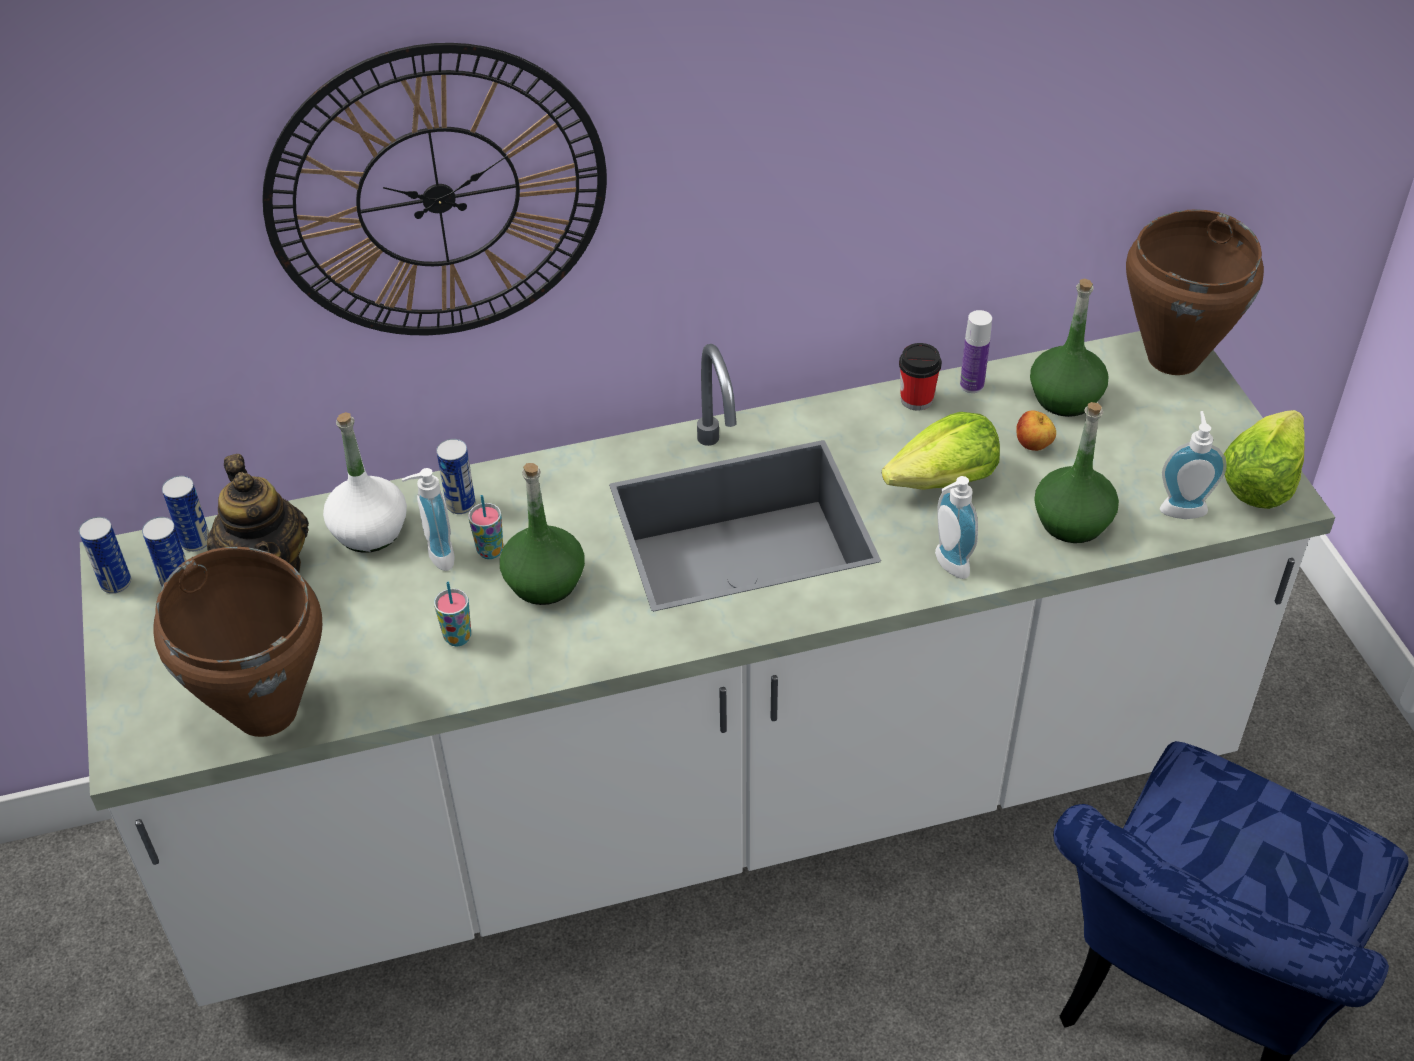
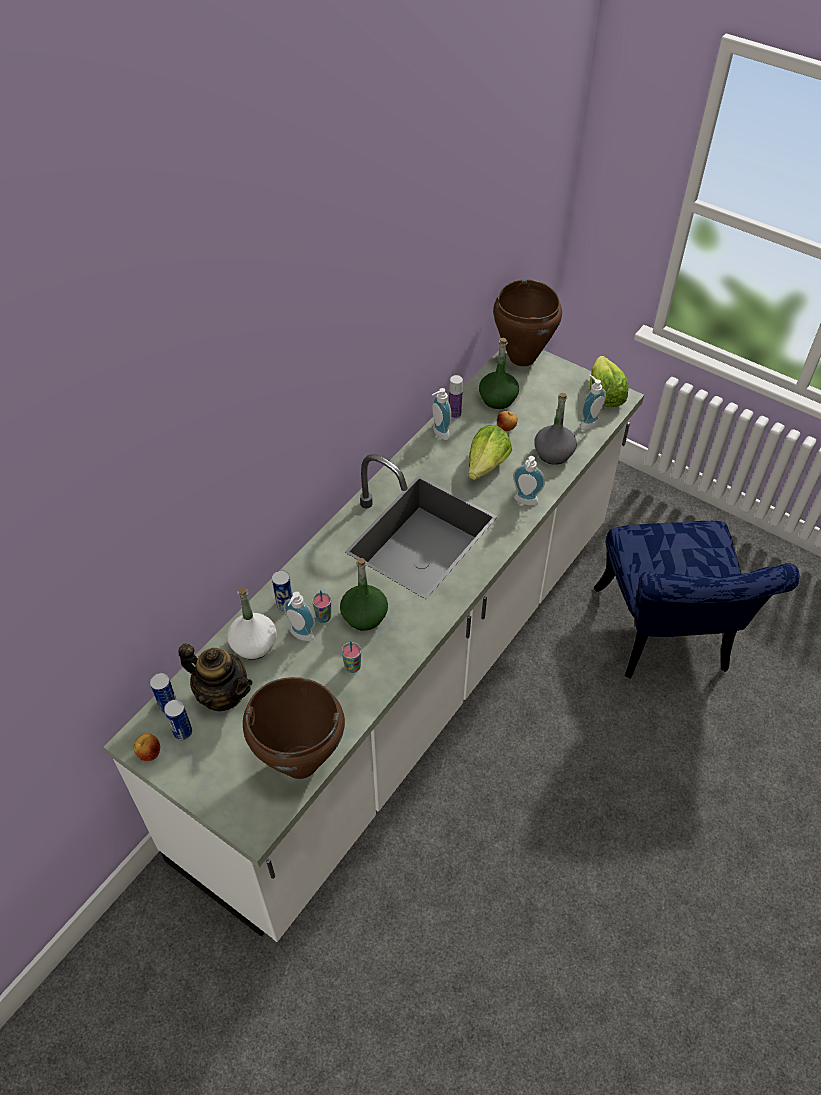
camera: 40 degrees left, 5 degrees up
(116, 583) = (149, 753): can -> apple
(438, 197) = (240, 447): wall clock -> none
(916, 399) = (438, 433): cup -> soap dispenser
(1072, 521) = (553, 453): green bottle -> grey bottle

